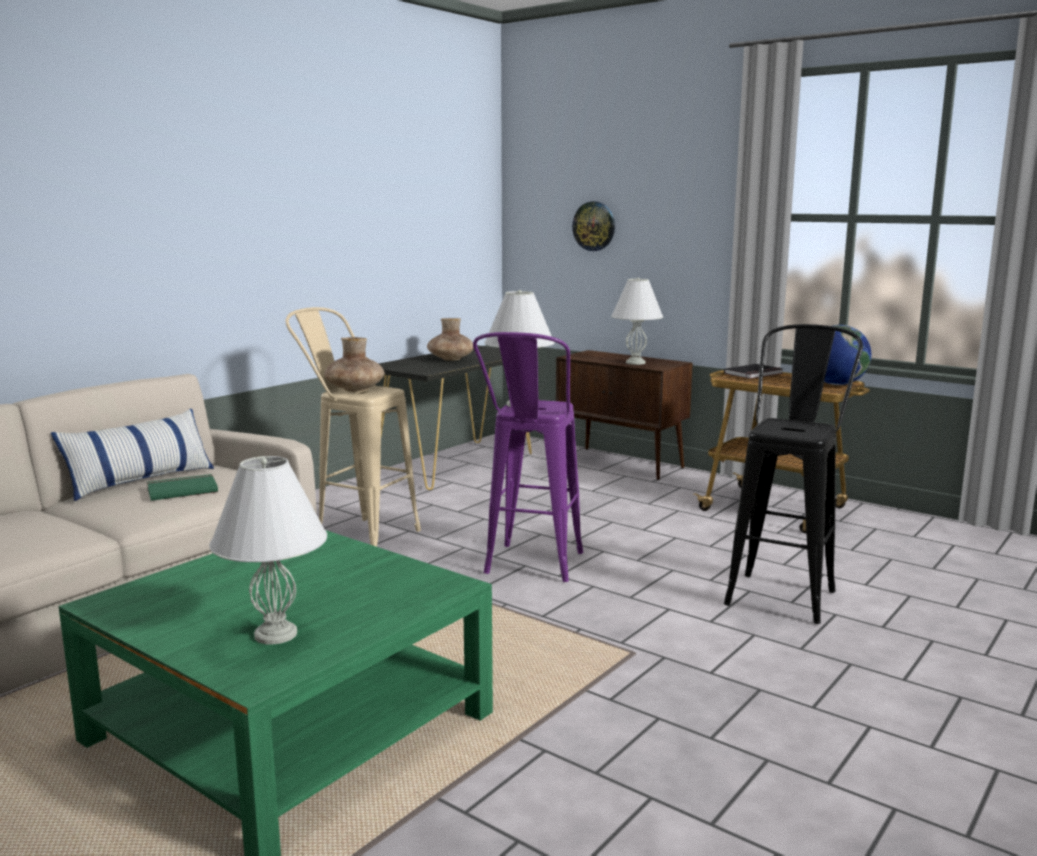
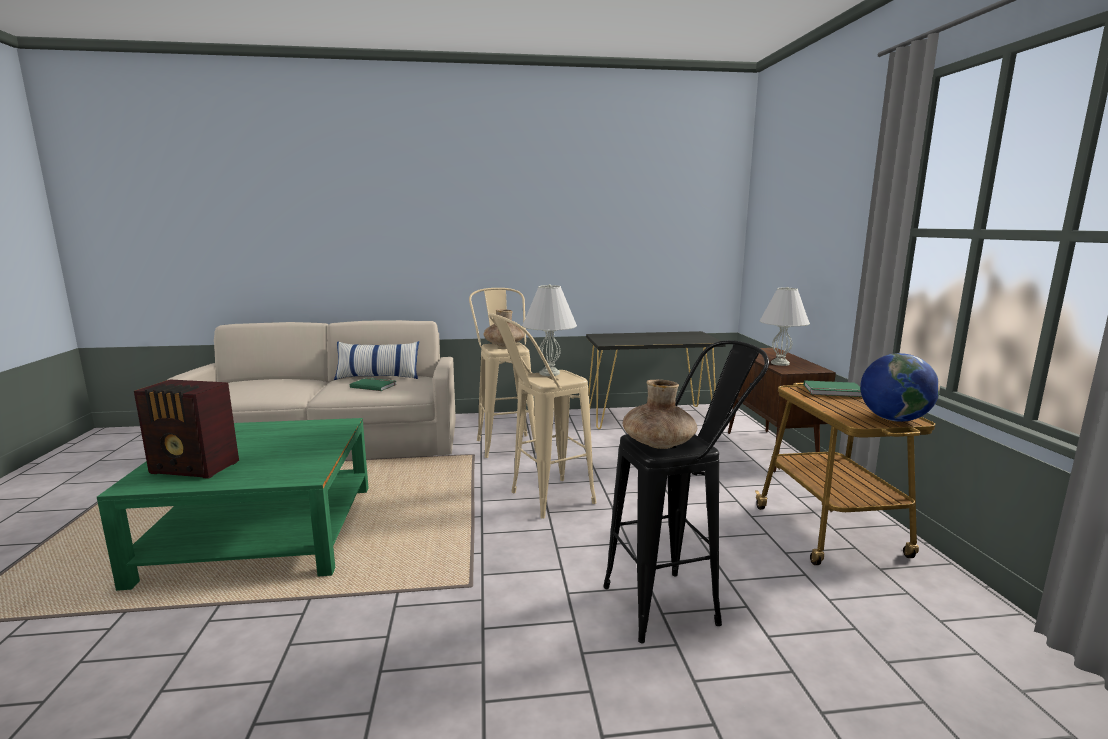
camera: 45 degrees right, 0 degrees up
(276, 634) = (195, 468): white table lamp -> radio
(450, 359) = (650, 338): brown vase -> brown vase (658, 444)
(530, 569) = (541, 501): purple stool -> beige stool
(594, 226) = (790, 240): wall clock -> none
(754, 374) = (834, 391): black book -> green book

